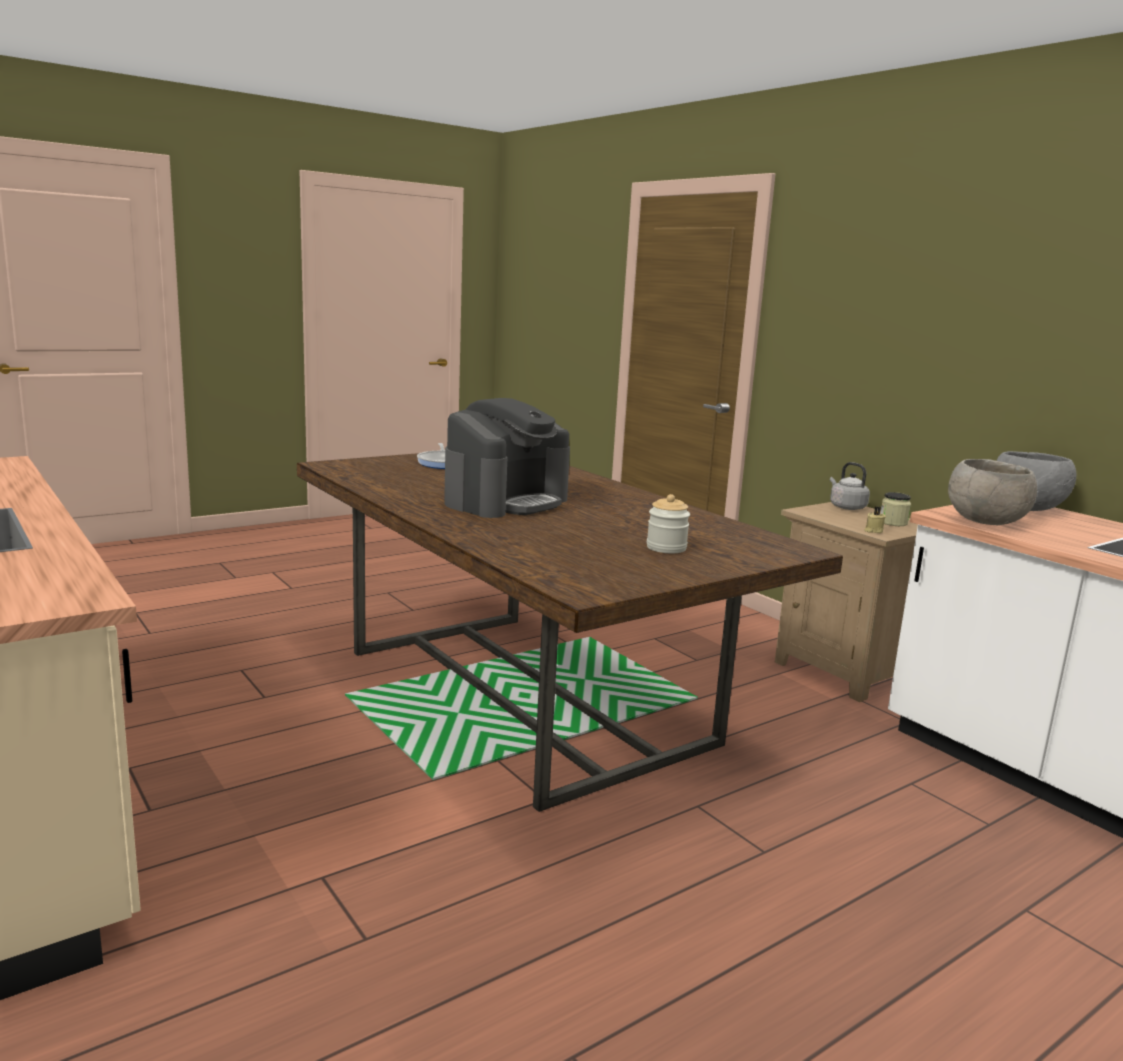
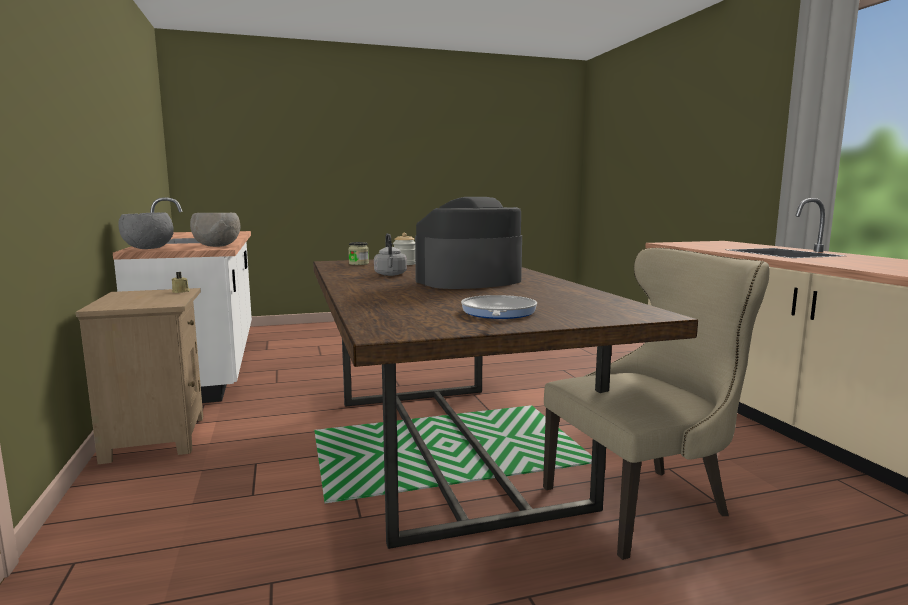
camera: 160 degrees left, 5 degrees down
(314, 661) = (643, 503): none -> beige chair
(846, 507) = (111, 305): grey kettle -> grey kettle (390, 274)
(893, 523) = (136, 295): jar -> jar (358, 264)

